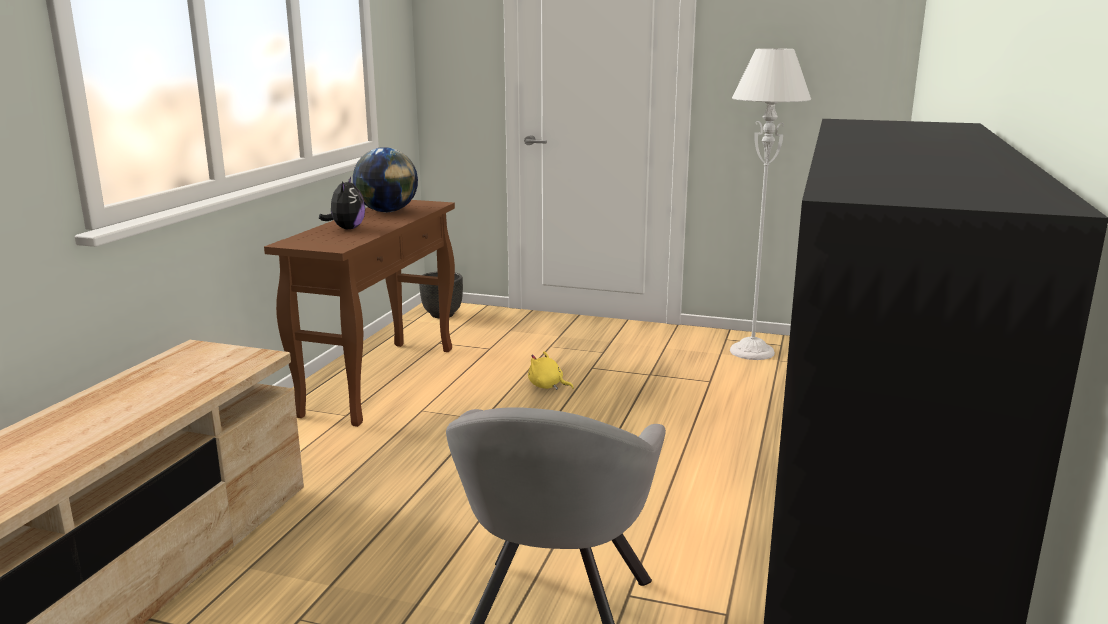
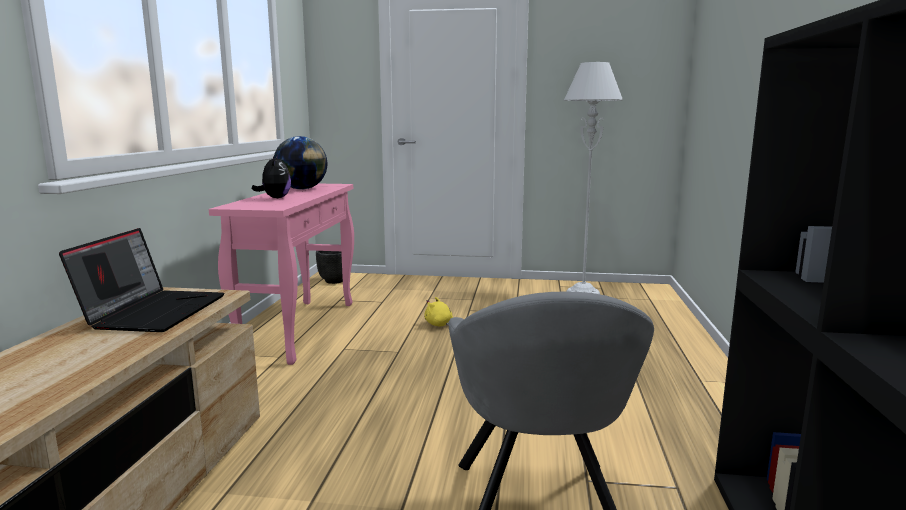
camera: 10 degrees left, 5 degrees down
(185, 374) = (154, 311): none -> laptop
(380, 380) = (300, 328): brown console table -> pink console table

